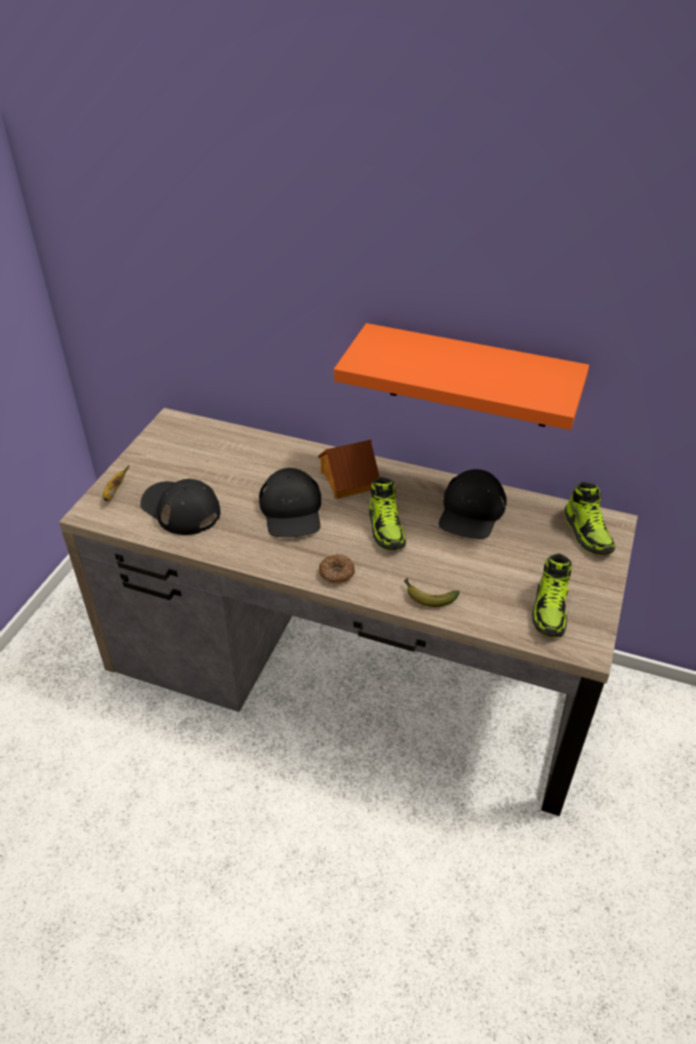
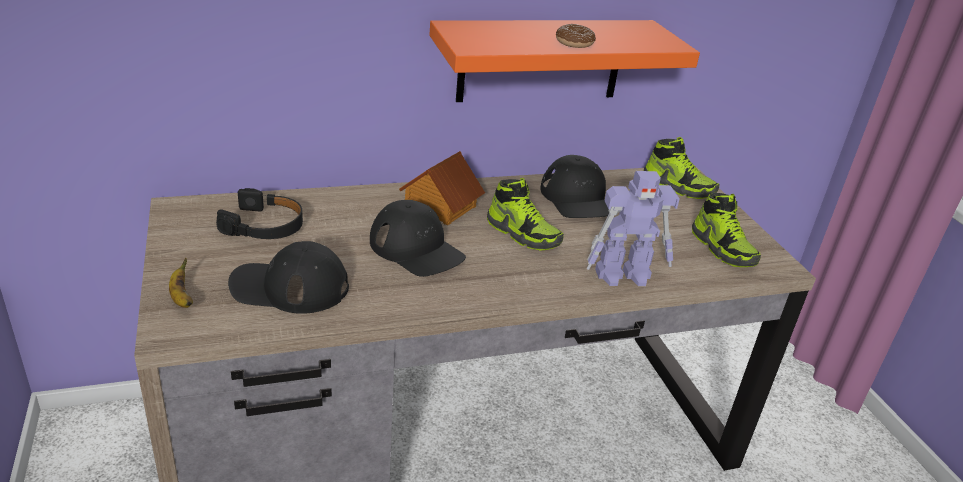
camera: 40 degrees left, 10 degrees down
(210, 454) = (264, 226): none -> black headphones
(336, 573) = (525, 286): donut -> donut (574, 43)
(427, 596) = (624, 275): banana -> toy robot

